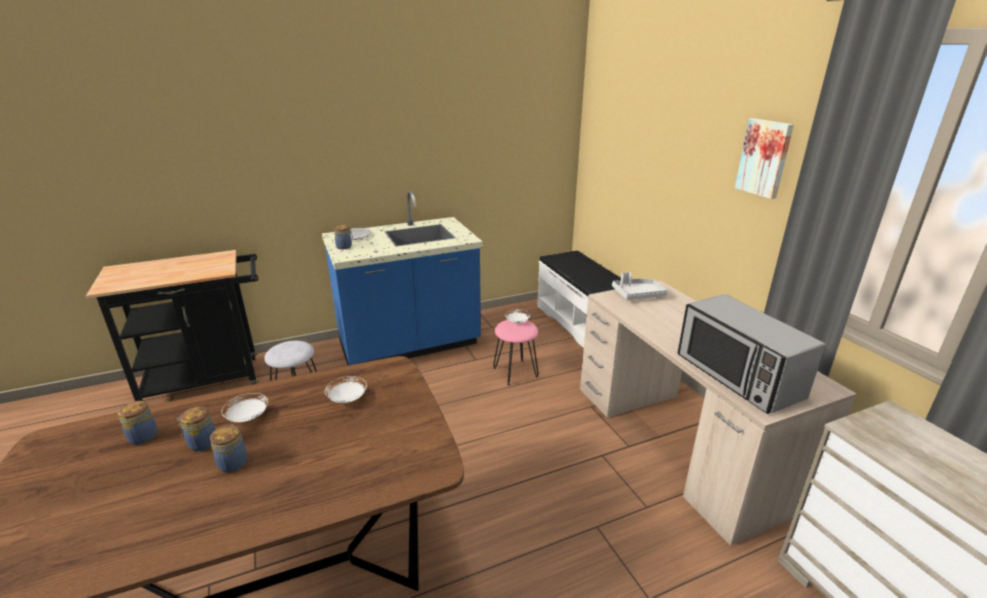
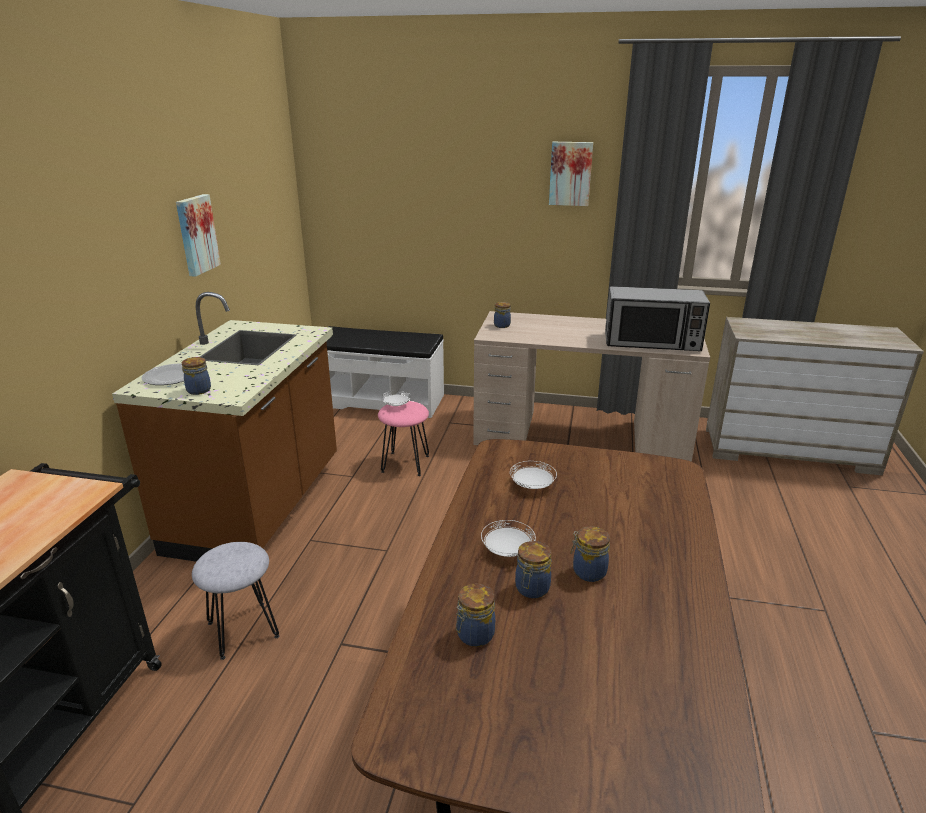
camera: 55 degrees left, 0 degrees up
(409, 345) = (259, 506): blue counter -> brown counter
(432, 152) = (196, 234): none -> picture
(637, 294) = (502, 325): grey tray -> jar

